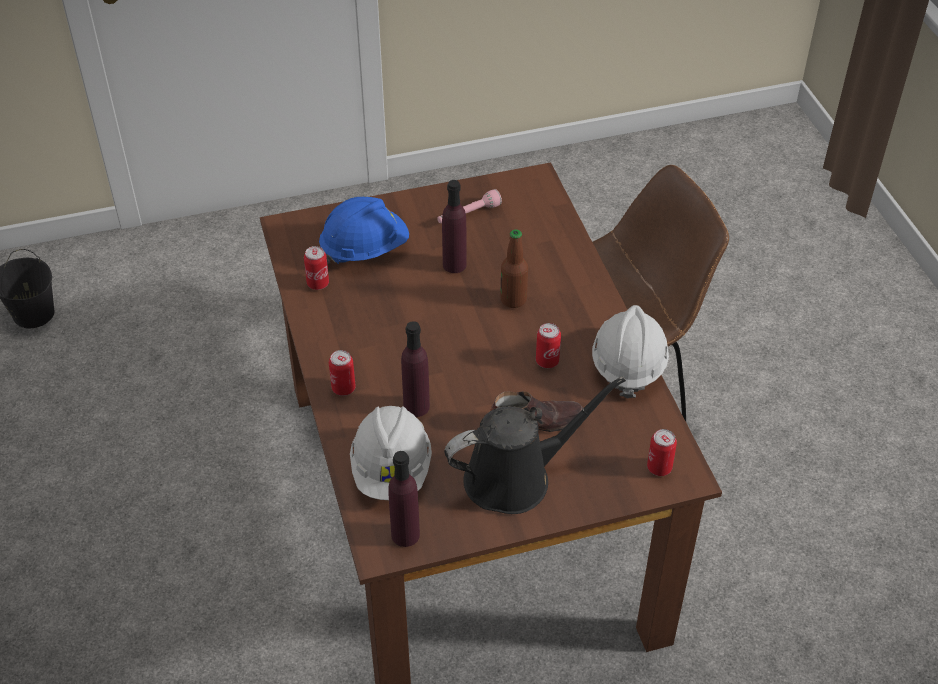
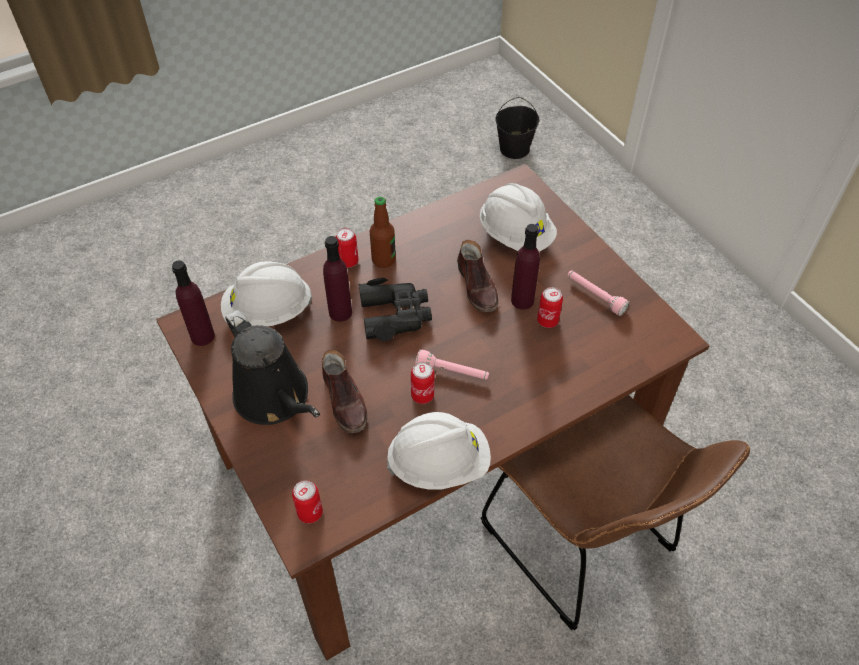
camera: 75 degrees right, 5 degrees up
(318, 283) = (461, 217): can -> can (547, 321)
(365, 249) = (515, 235): blue hard hat -> white hard hat
(423, 292) = (477, 286): none -> brown shoe
(437, 363) = (395, 315): none -> black binoculars
(513, 300) = (494, 353): bottle -> bottle (383, 260)
(526, 334) = (452, 372): none -> pink flashlight

